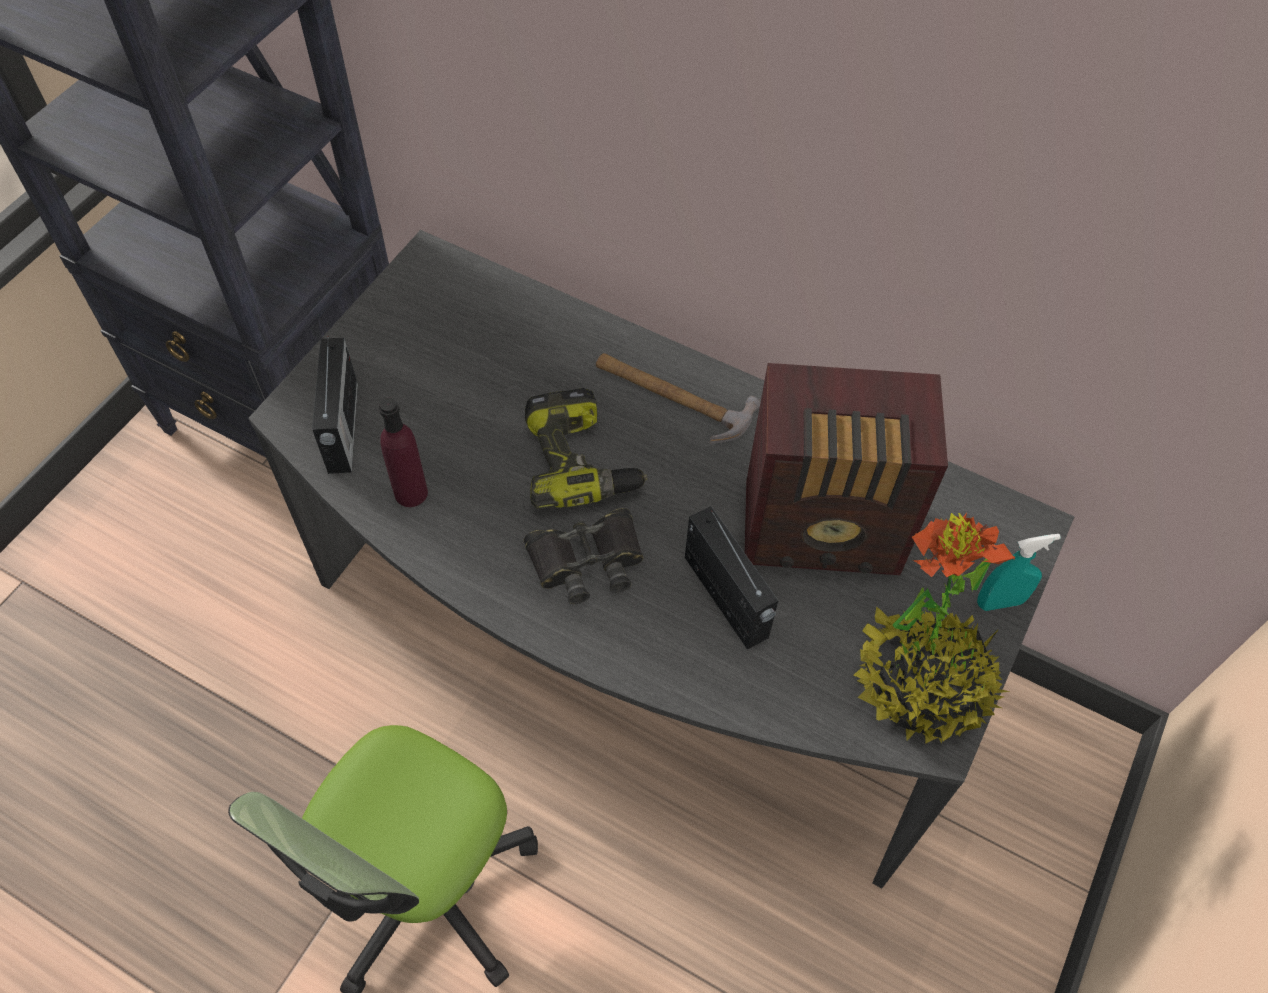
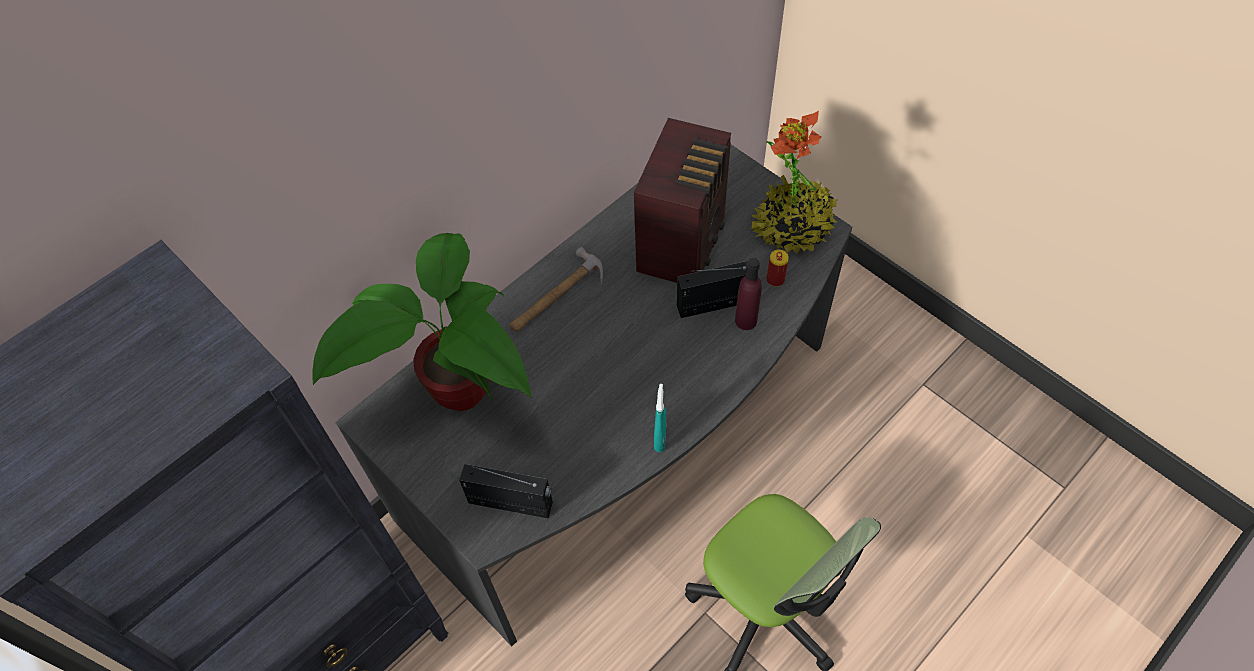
camera: 70 degrees left, 0 degrees up
(411, 493) = (583, 466): purple bottle -> purple bottle (745, 321)
(480, 331) = (455, 398): none -> potted plant
(581, 461) = (591, 358): power drill -> none
(587, 560) = (668, 371): black binoculars -> none
(803, 676) = (775, 279): none -> can
(1000, 602) = (752, 177): turquoise spray bottle -> turquoise spray bottle (660, 438)

